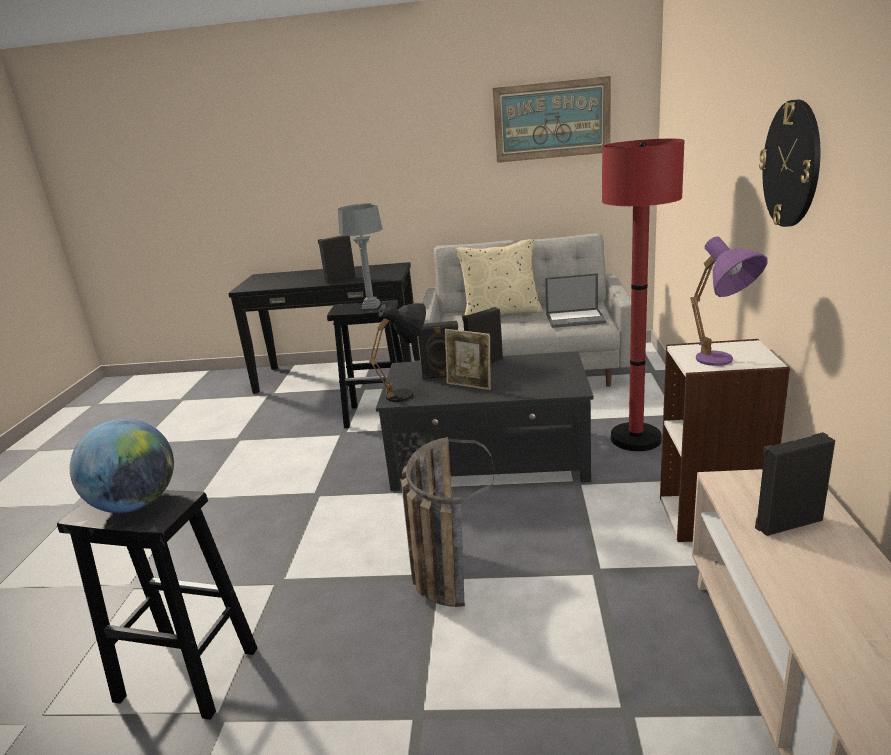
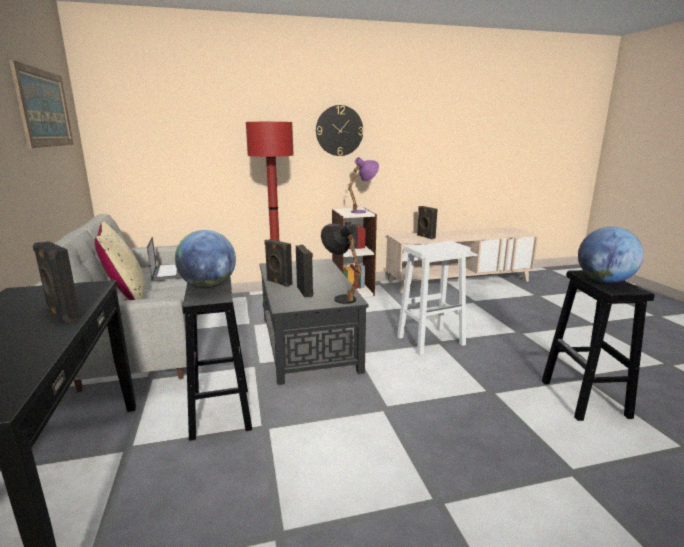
camera: 110 degrees left, 5 degrees down
(371, 306) = (208, 286): grey table lamp -> globe
(444, 568) = (431, 340): basket -> white stool
(469, 386) = (322, 282): picture frame -> none

